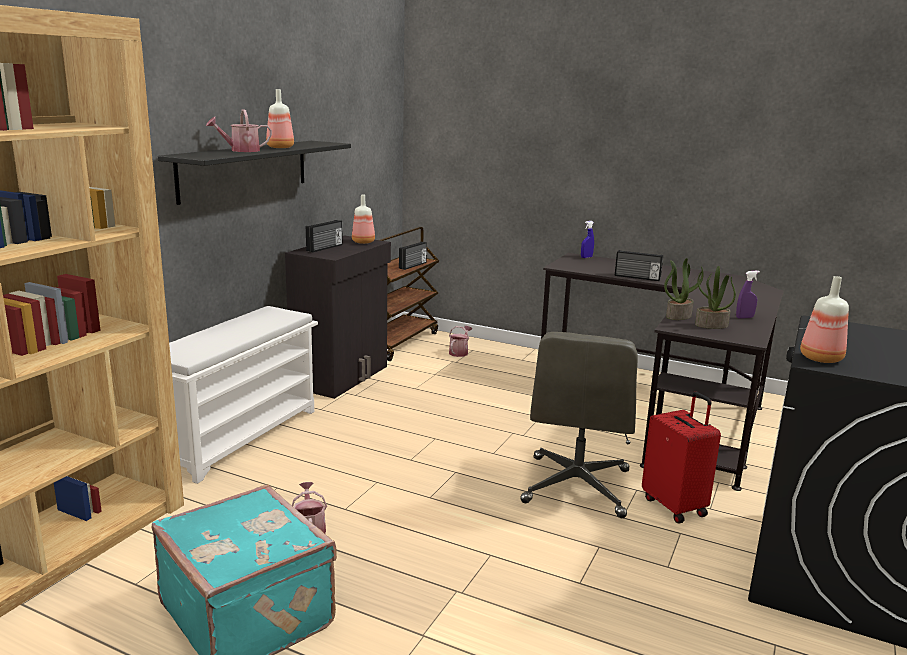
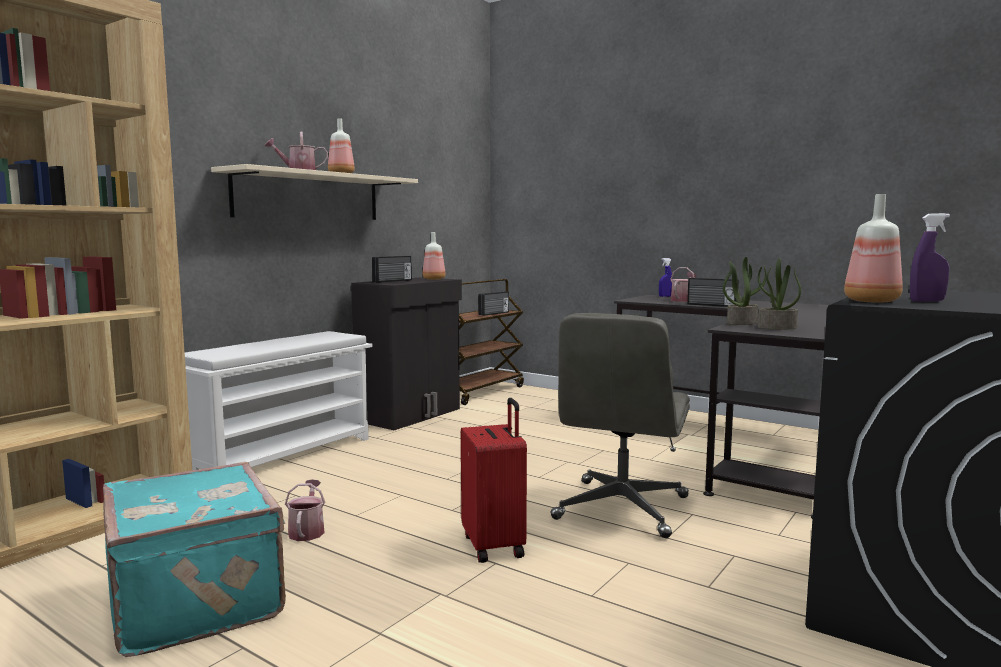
camera: 10 degrees right, 10 degrees down
(245, 170) = (309, 196): black shelf -> beige shelf
(459, 352) = (539, 400): watering can -> watering can (683, 300)
(675, 506) = (735, 531): red suitcase -> red suitcase (495, 546)
(744, 317) = (820, 324): purple spray bottle -> purple spray bottle (927, 301)

